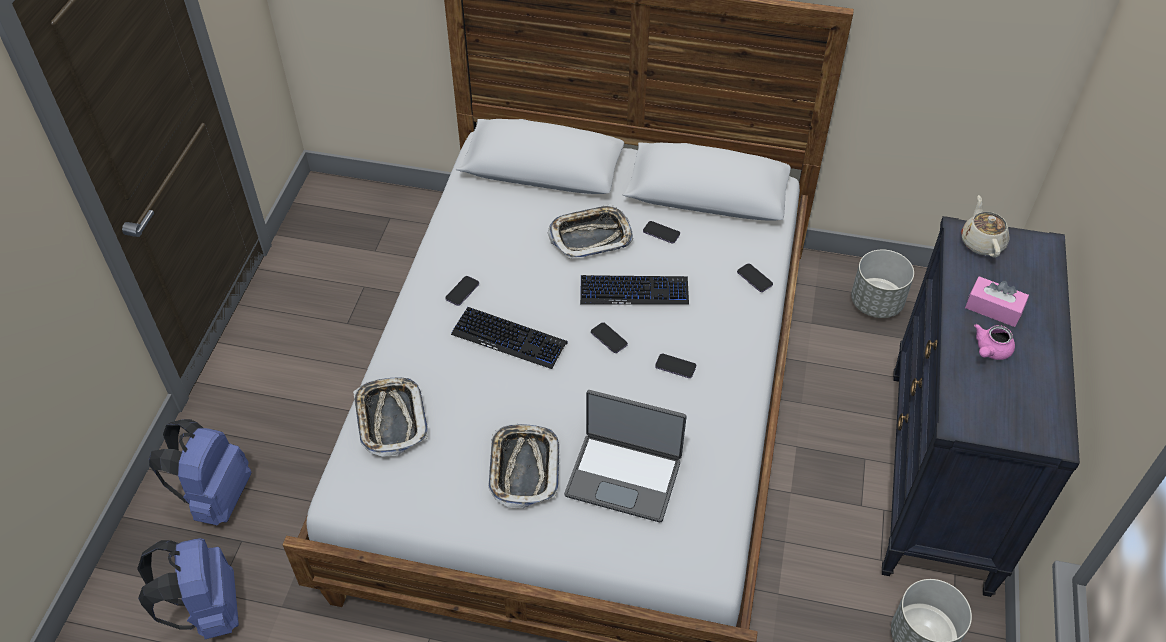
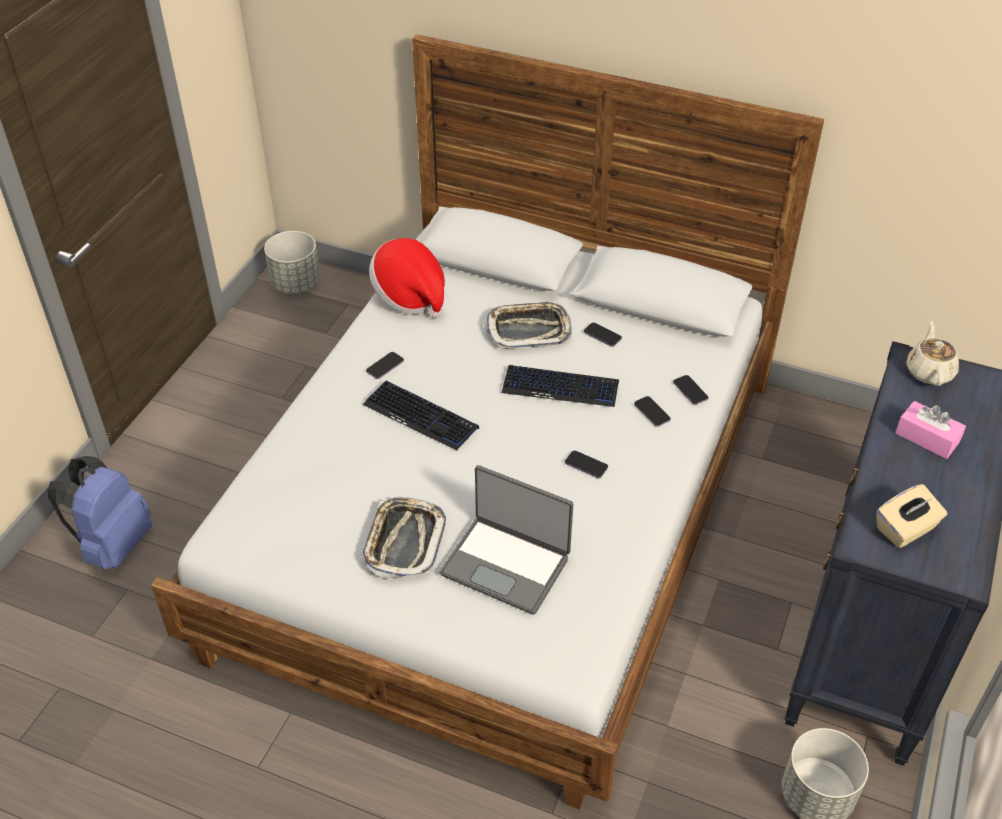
camera: 10 degrees right, 5 degrees down
(207, 611) = (78, 651): blue backpack -> none
(390, 419) = (282, 476): tray -> none
(469, 215) = (410, 296): none -> hat
(609, 339) = (523, 429): phone -> phone (652, 412)
(876, 302) = (836, 447): grey planter -> grey planter (295, 283)
(990, 351) = (913, 479): pink teapot -> none
(994, 401) = (906, 529): none -> beige tissue box

